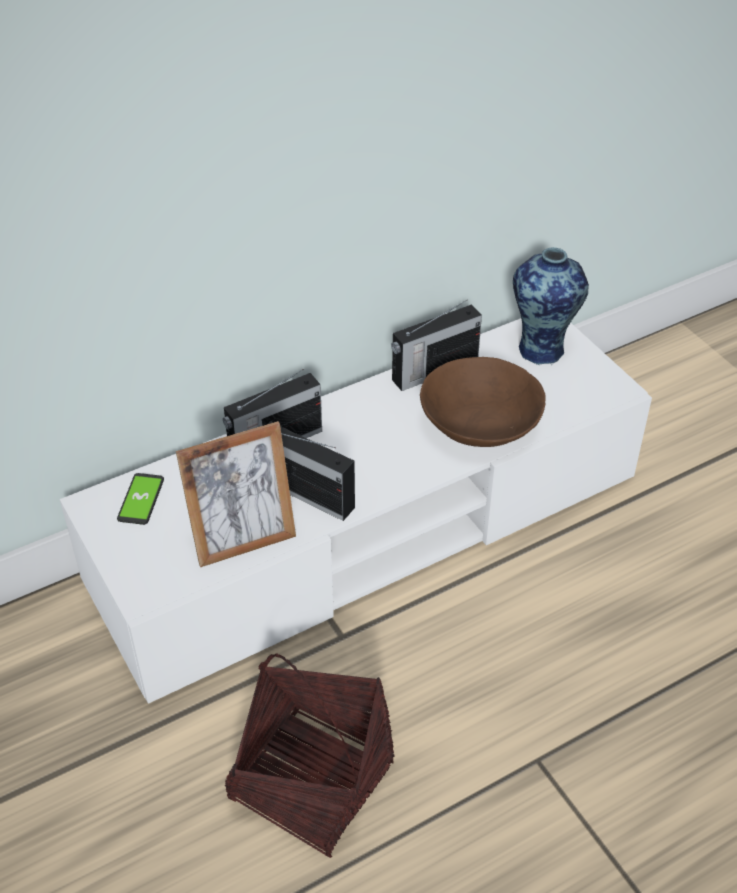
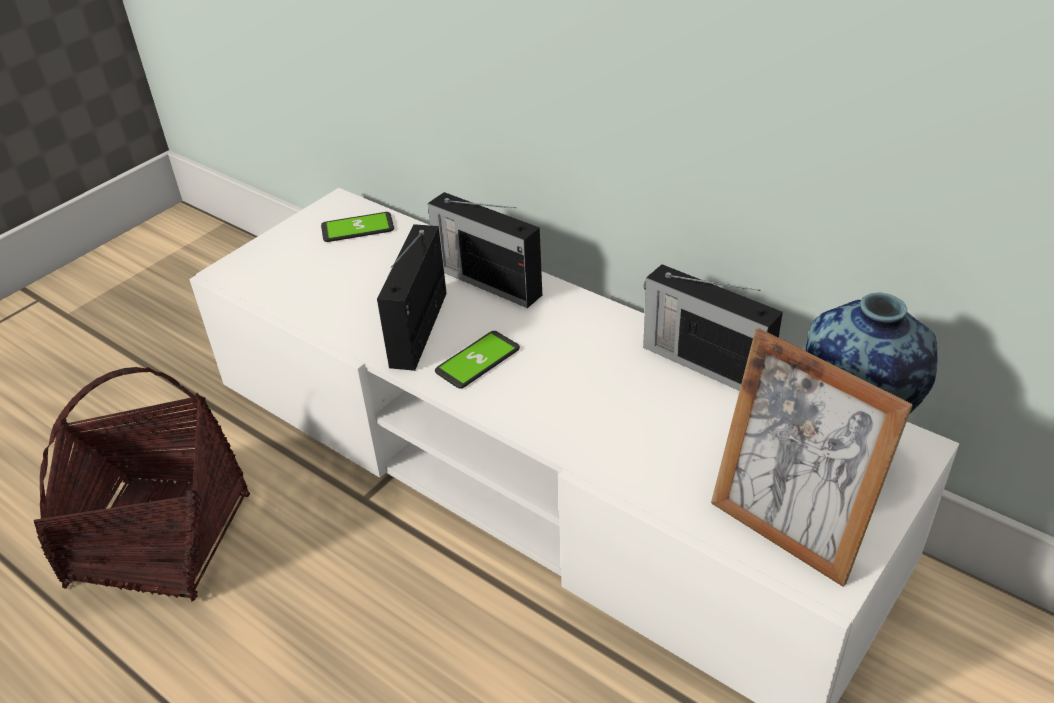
camera: 70 degrees right, 5 degrees down
(243, 541) = (327, 307): picture frame -> picture frame (787, 530)
(364, 472) = (477, 360): none -> phone
(480, 425) = (628, 437): brown bowl -> none

